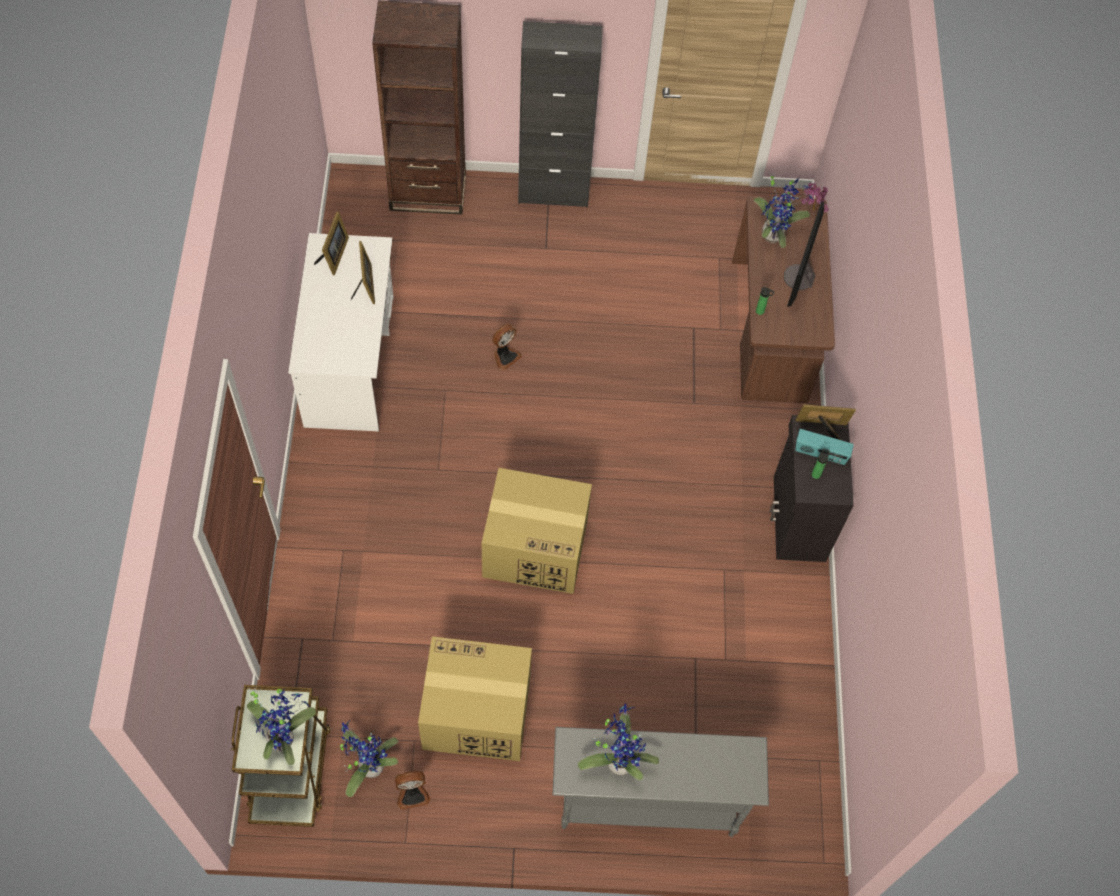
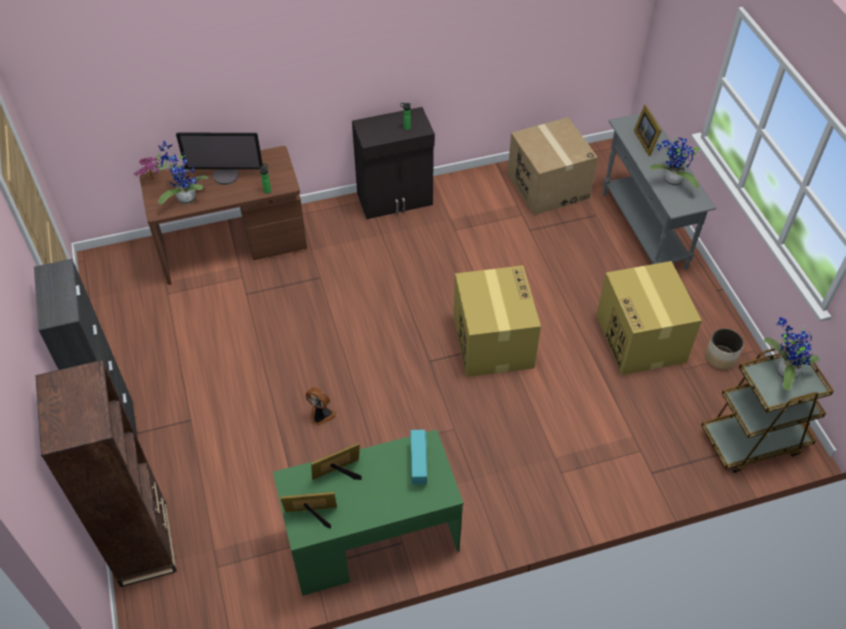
camera: 105 degrees left, 10 degrees down
(350, 361) = (371, 539): white desk -> green desk
(368, 765) = (718, 391): potted plant -> none
(412, 793) = (720, 357): fan -> planter
(769, 715) = (547, 186): none -> cardboard box
(820, 454) = (389, 128): radio -> radio (419, 464)
(822, 428) = (366, 131): picture frame -> picture frame (646, 141)

